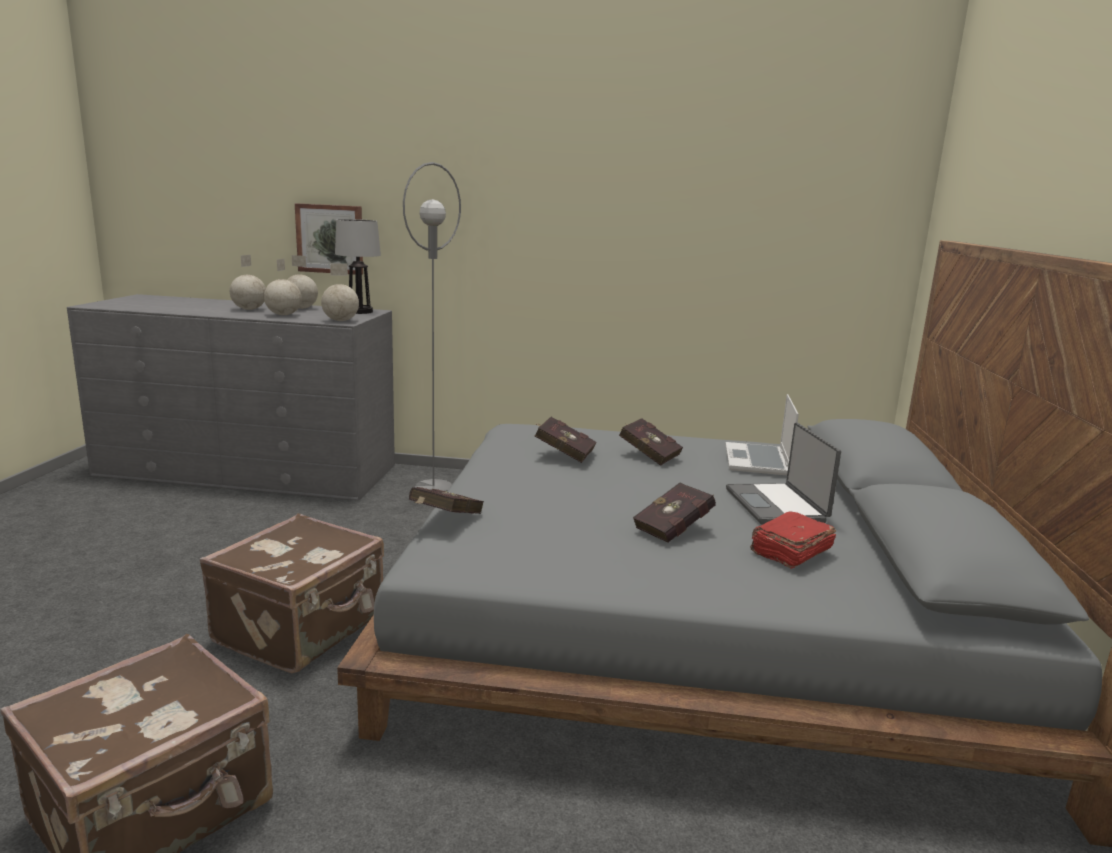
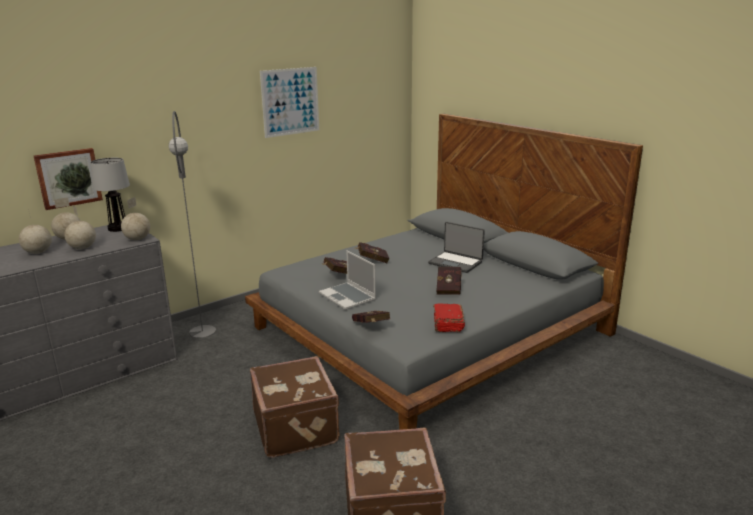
camera: 45 degrees left, 5 degrees up
(659, 187) = (290, 101): none -> picture
(758, 461) = (412, 245): laptop -> laptop (348, 297)
(790, 552) = (494, 279): red book -> red book (447, 324)

